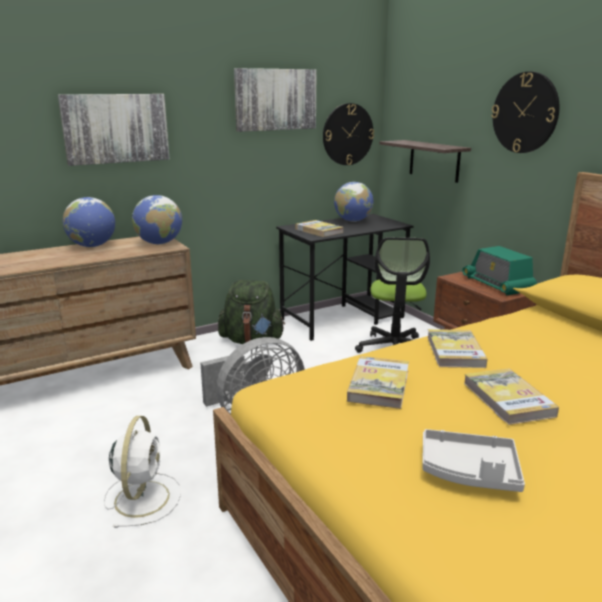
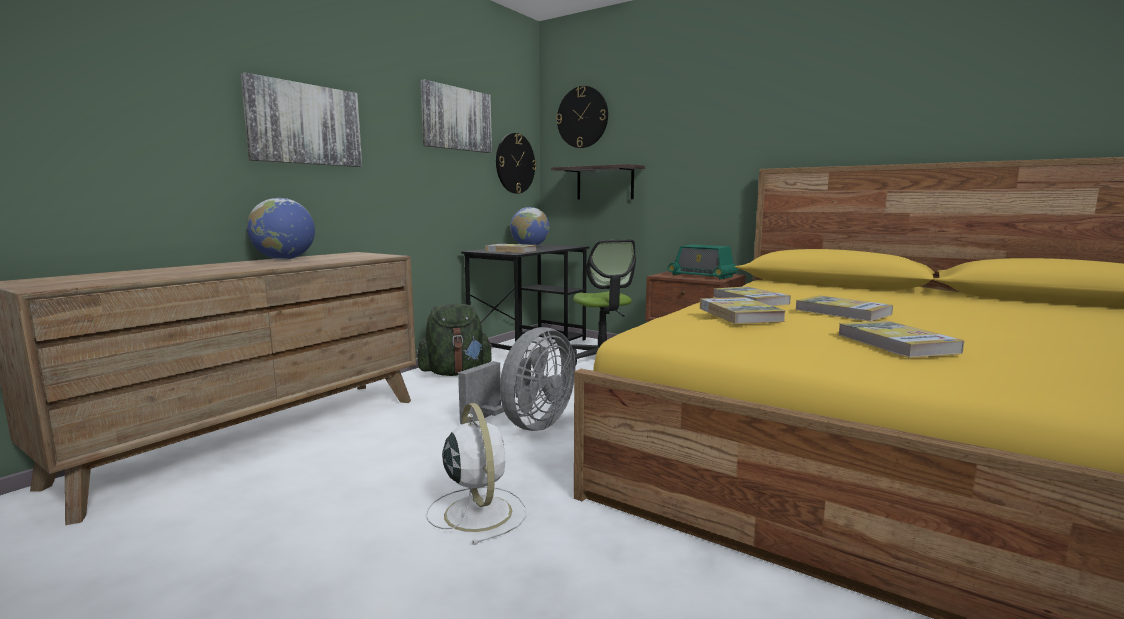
camera: 25 degrees left, 10 degrees down
(159, 243) = (367, 255): globe -> none
(469, 471) = (896, 343): grey tray -> book
(525, 113) = (698, 128): wall clock -> wall clock (582, 117)

